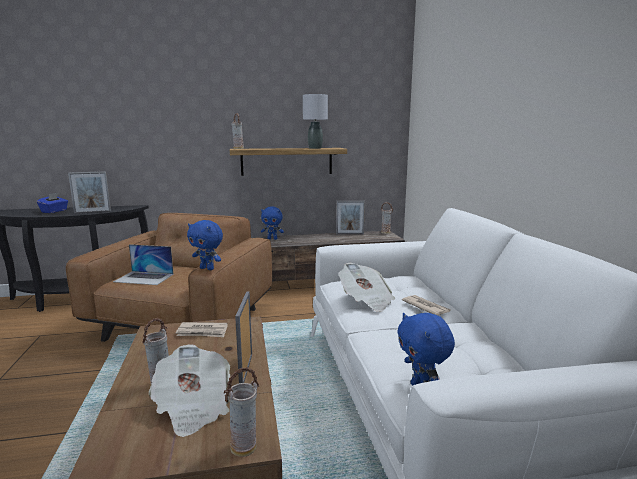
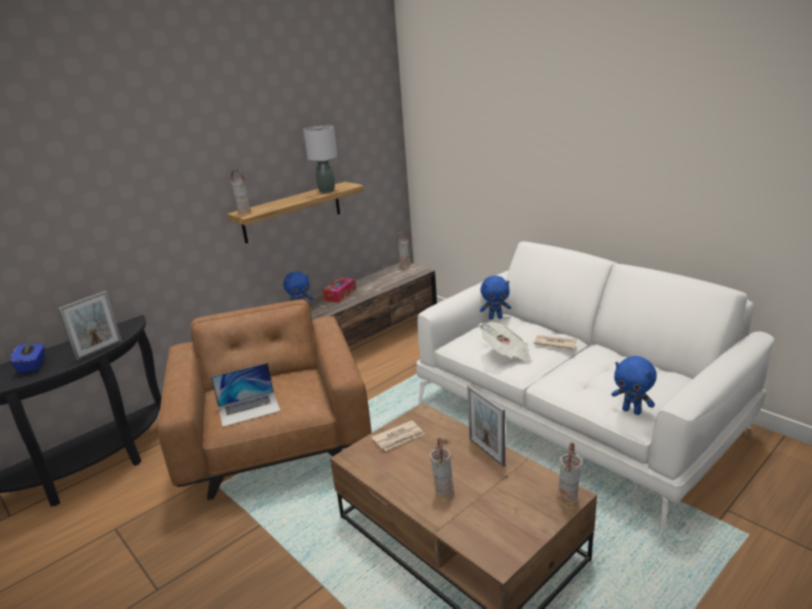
camera: 30 degrees left, 10 degrees up
(193, 407) = (495, 495): newspaper -> none
(207, 268) = (346, 374): blue plush toy -> blue plush toy (495, 318)
(311, 237) = (340, 294): none -> tissue box
(349, 234) = (372, 277): picture frame -> none

